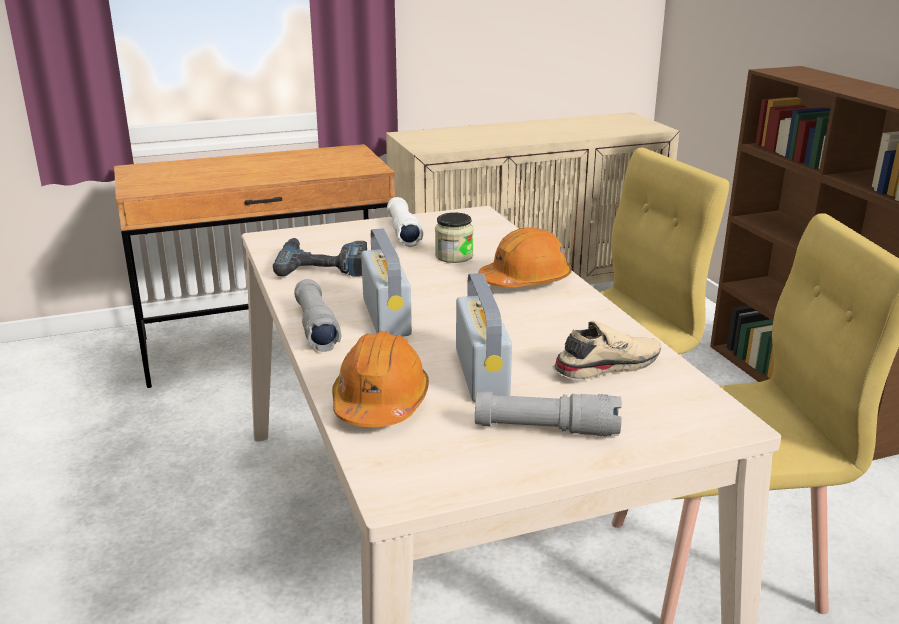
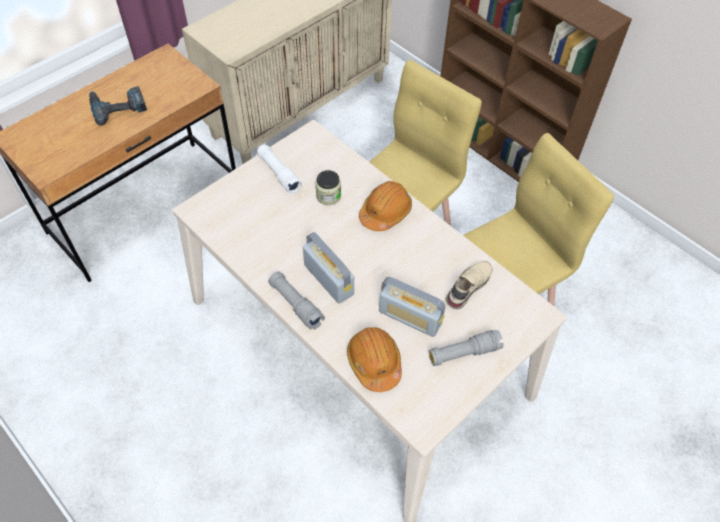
camera: 25 degrees left, 30 degrees up
(322, 265) = (254, 234): power drill -> power drill (118, 106)
(481, 374) = (410, 317): radio -> radio turned 150 degrees clockwise

